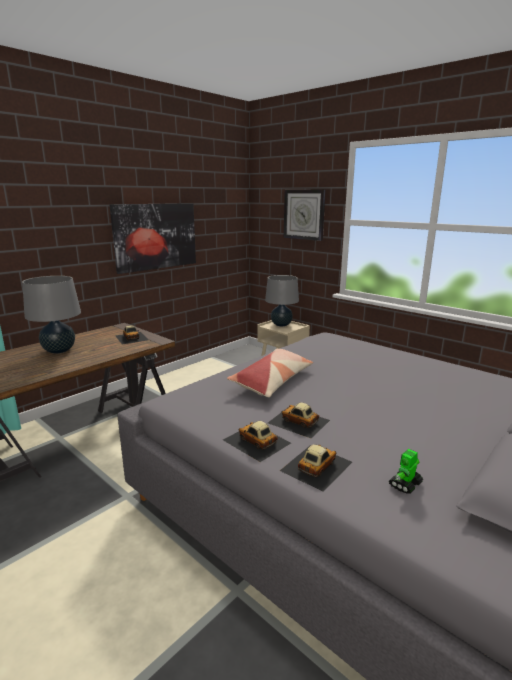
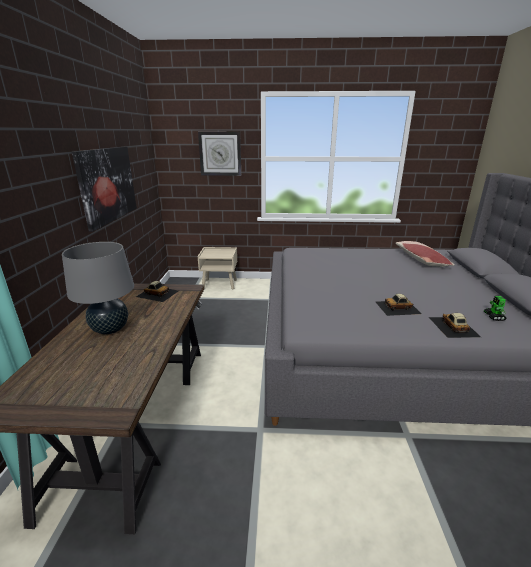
camera: 40 degrees left, 5 degrees up
(256, 441) = (405, 328): toy car -> none
(273, 381) = (333, 289): pillow -> pillow (420, 260)
(281, 325) = (214, 252): grey table lamp -> none

